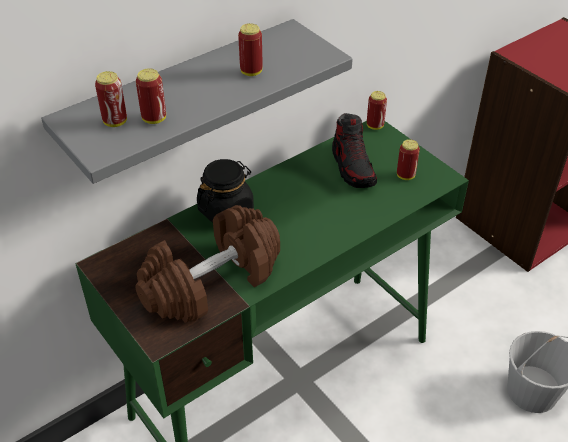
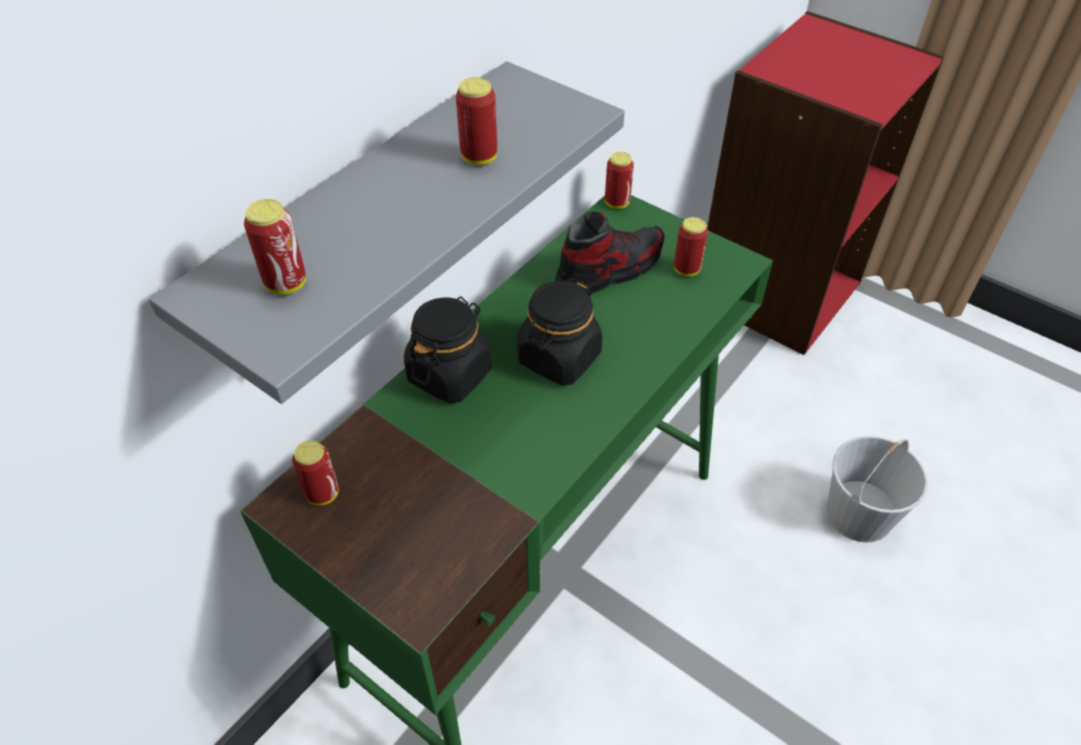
camera: 15 degrees left, 5 degrees up
(154, 119) = (351, 266): can -> can (322, 494)
(212, 283) = (469, 497): brown dumbbell -> none
(298, 214) = (559, 358): none -> black jar
(353, 167) = (609, 270): shoe -> shoe turned 90 degrees counterclockwise

